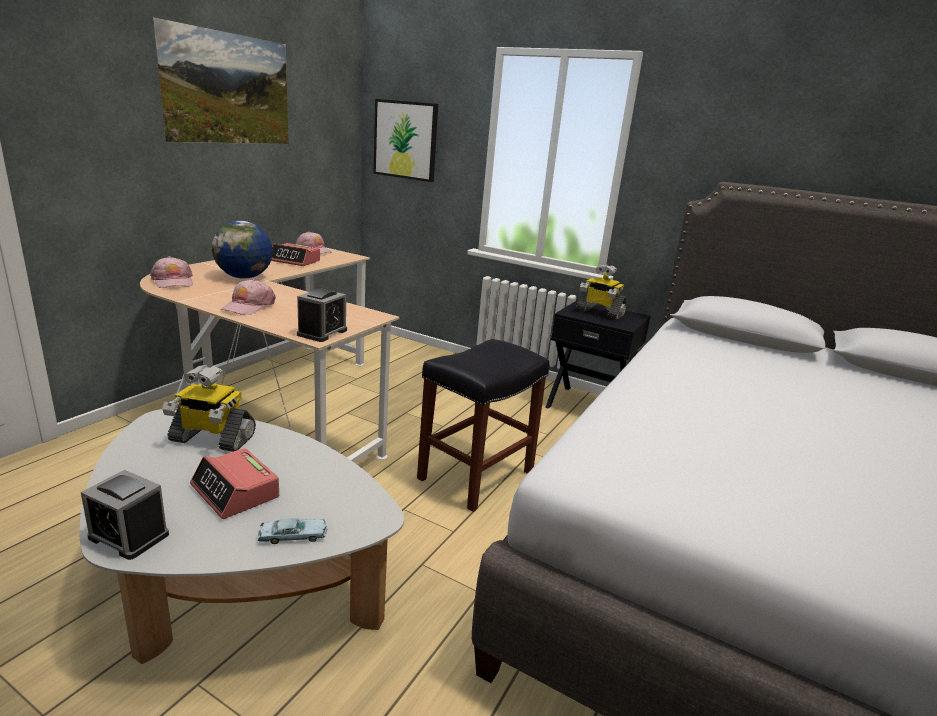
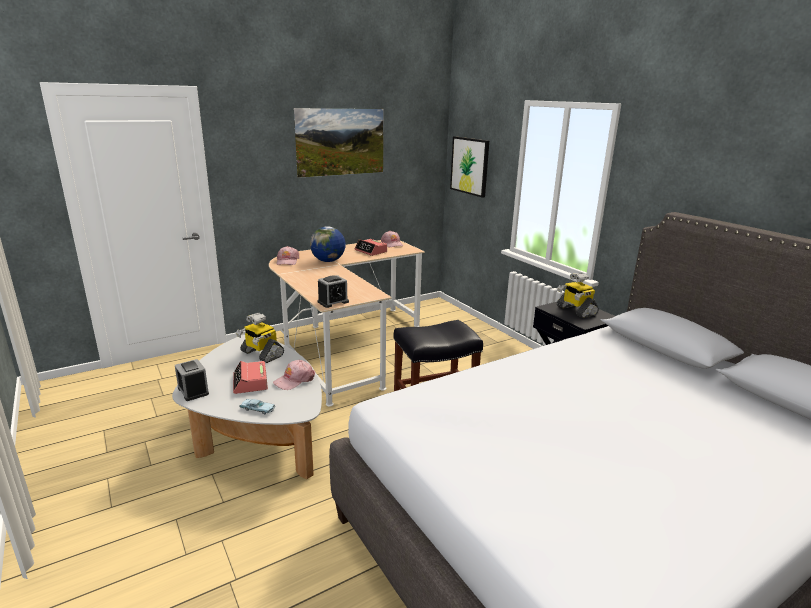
camera: 30 degrees right, 0 degrees up
(248, 306) = (310, 281): pink cap -> pink cap (294, 380)

